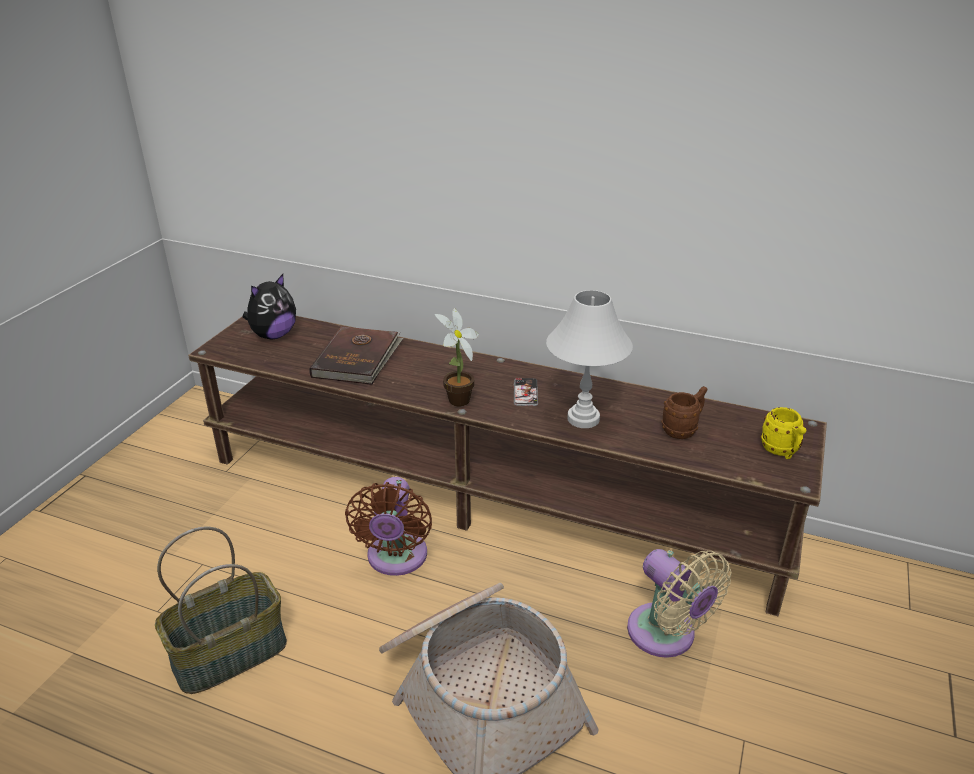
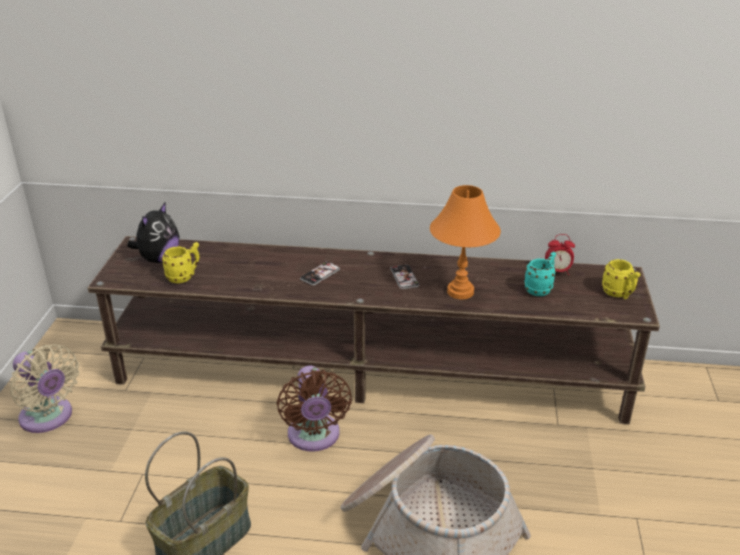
camera: 15 degrees left, 0 degrees up
(289, 357) = (184, 277): none -> yellow mug
(358, 358) = (247, 269): brown book -> none
(432, 375) = (320, 274): none -> phone
(456, 402) = (352, 294): potted plant -> none
(583, 418) = (460, 291): white table lamp -> orange table lamp
(666, 636) = (553, 455): beige fan -> beige fan (49, 418)
(683, 430) = (540, 289): brown mug -> turquoise mug
(714, 412) = (558, 271): none -> alarm clock

